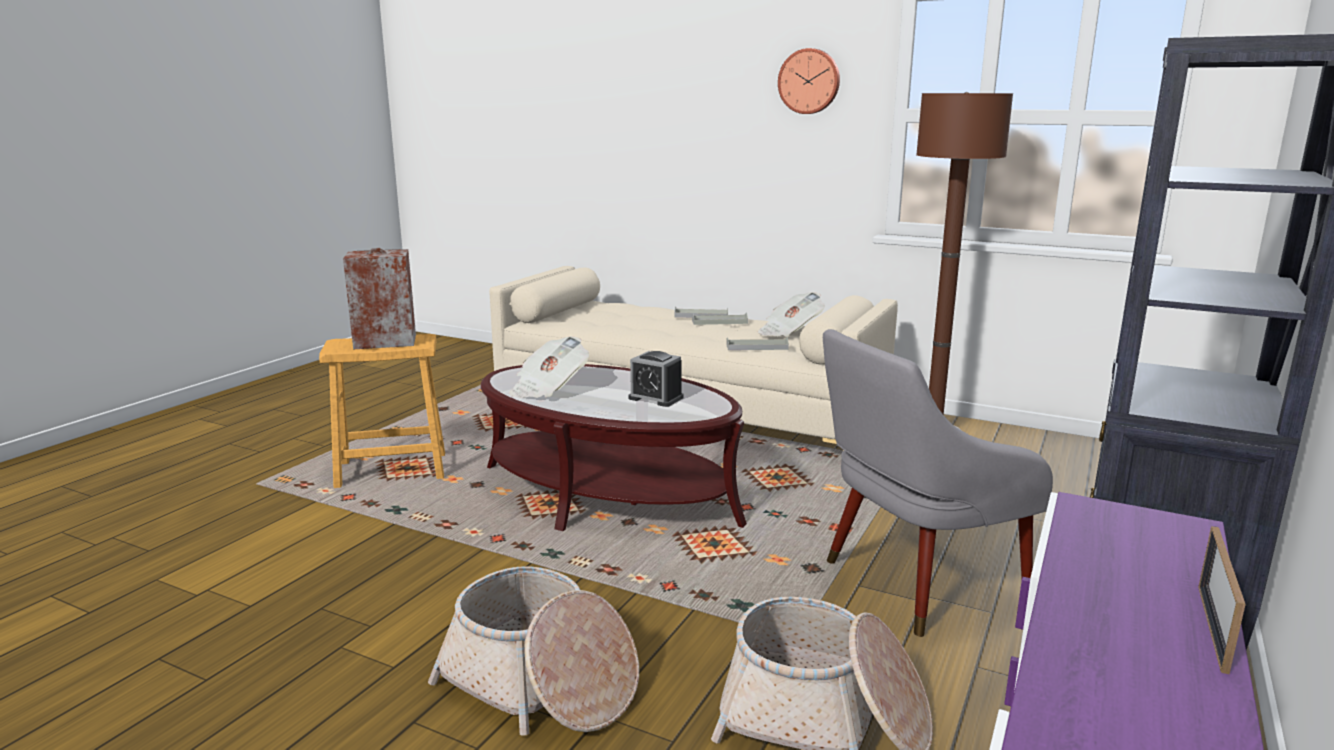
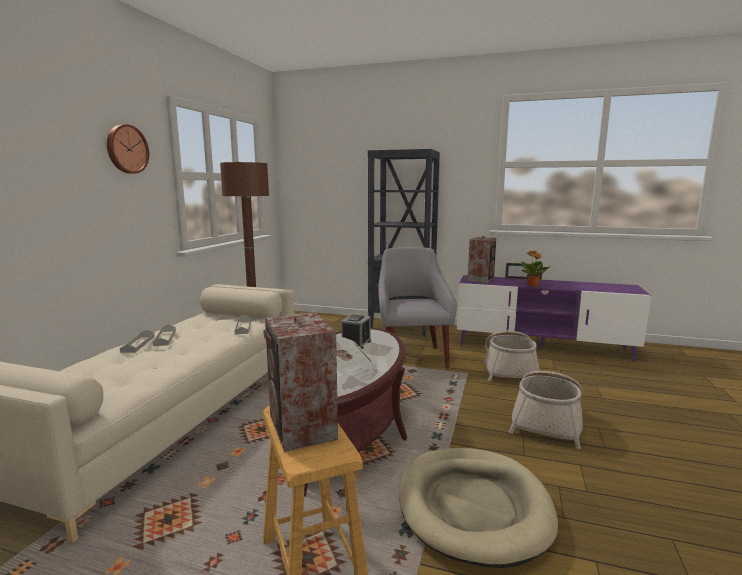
camera: 100 degrees left, 5 degrees down
(394, 552) = (473, 506): none -> beige dog bed
(789, 332) = (206, 321): newspaper -> none
(912, 584) = (412, 355): grey armchair -> grey armchair turned 150 degrees counterclockwise
(1069, 612) = (532, 285): none -> potted plant
(1145, 536) = (481, 279): none -> speaker

